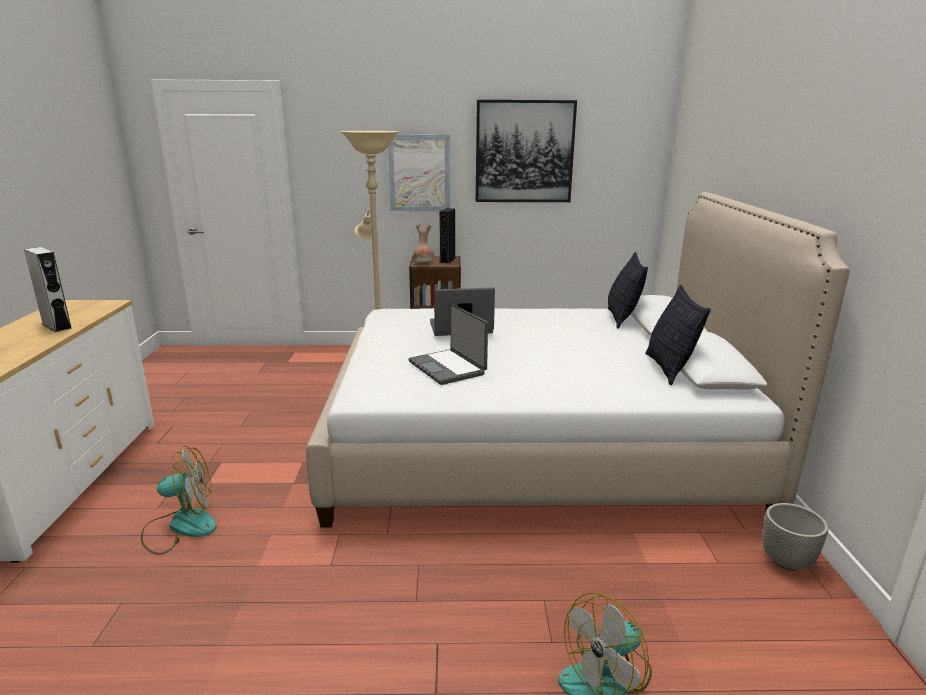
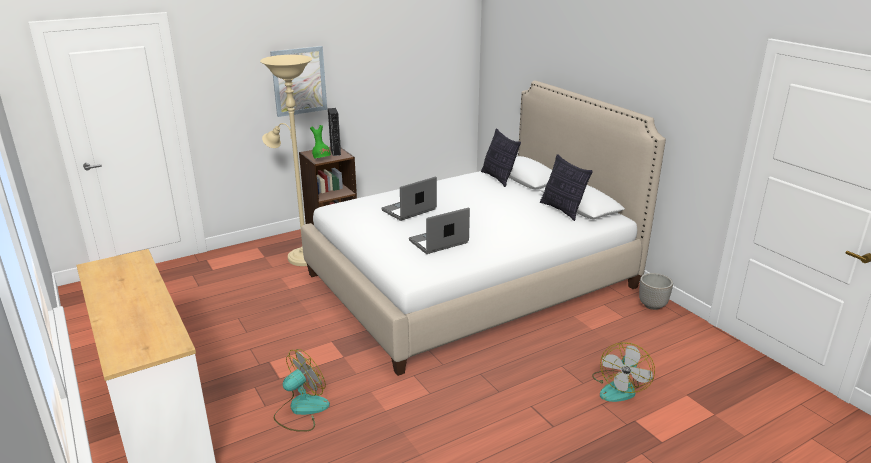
camera: 30 degrees left, 5 degrees up
(57, 326) = (137, 287): grey speaker -> none
(424, 263) = (322, 159): brown vase -> green vase
(448, 368) = (439, 242): laptop -> laptop turned 120 degrees clockwise
(524, 152) = (380, 53): picture -> none

